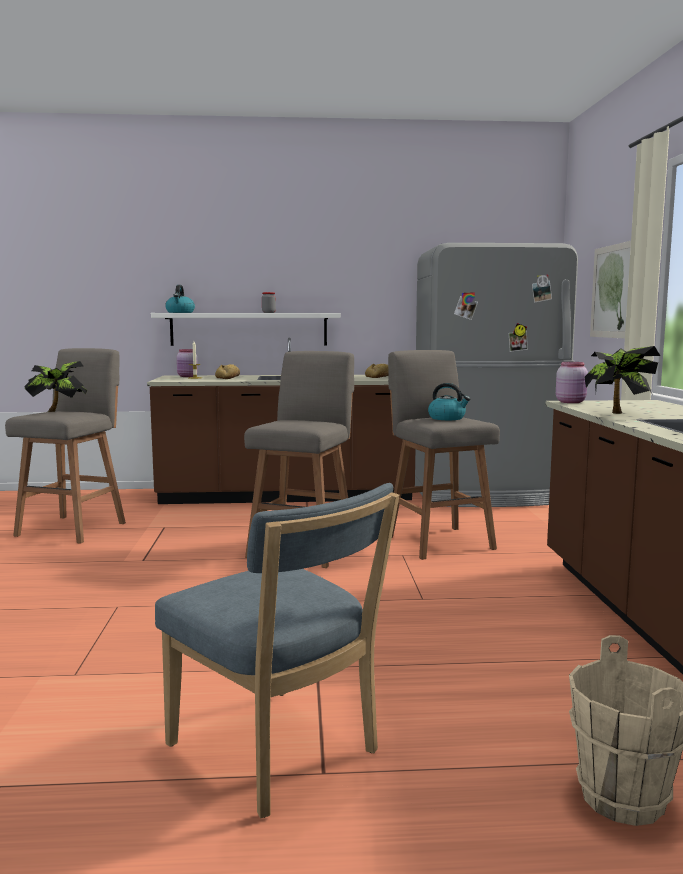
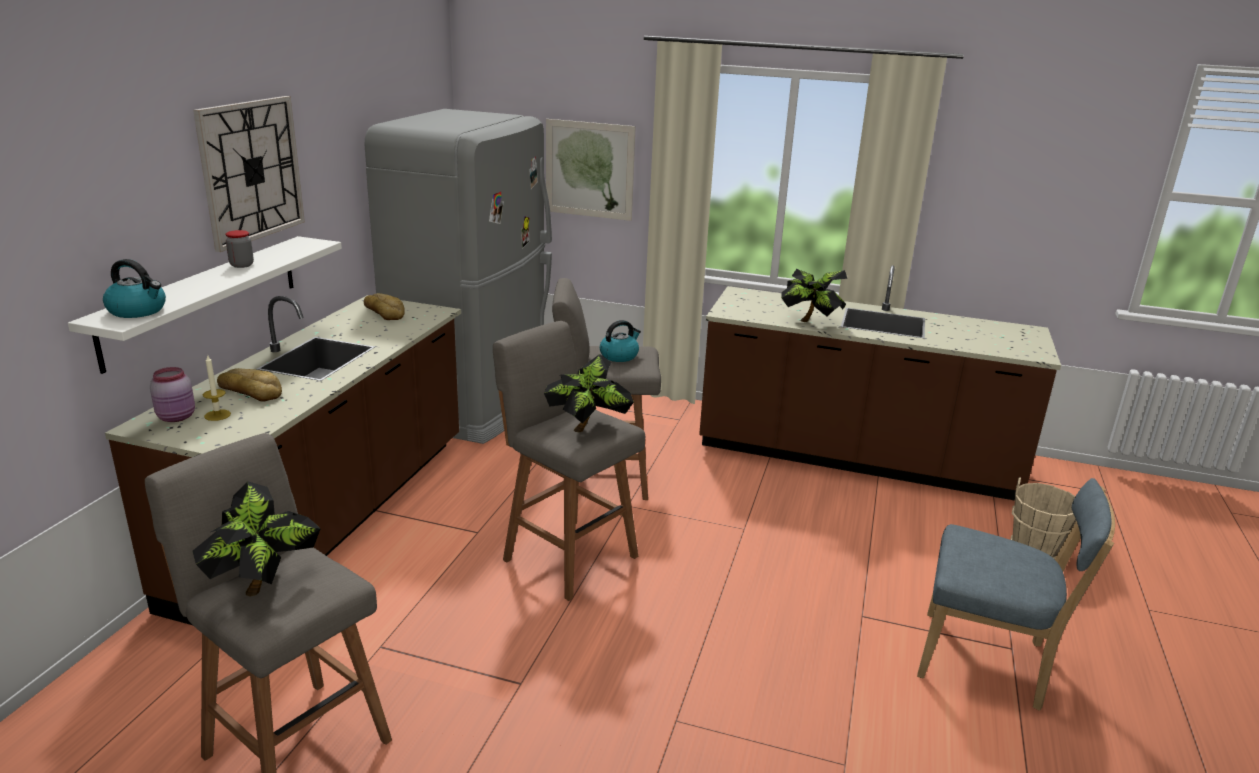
camera: 70 degrees left, 15 degrees up
(278, 753) = (988, 662): blue chair -> blue chair turned 45 degrees clockwise
(293, 423) = (588, 429): none -> potted plant
(302, 263) = (251, 171): none -> wall clock
(571, 402) = (726, 312): pink jar -> none

